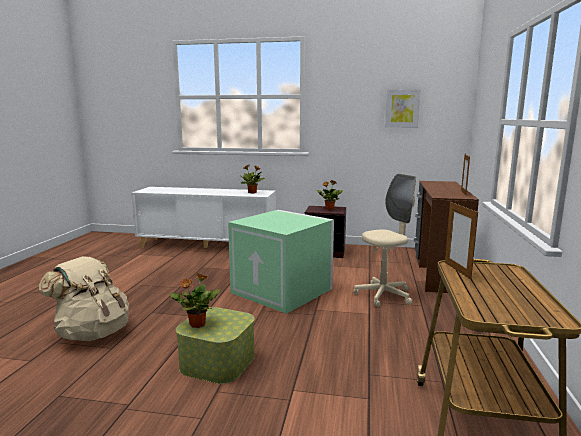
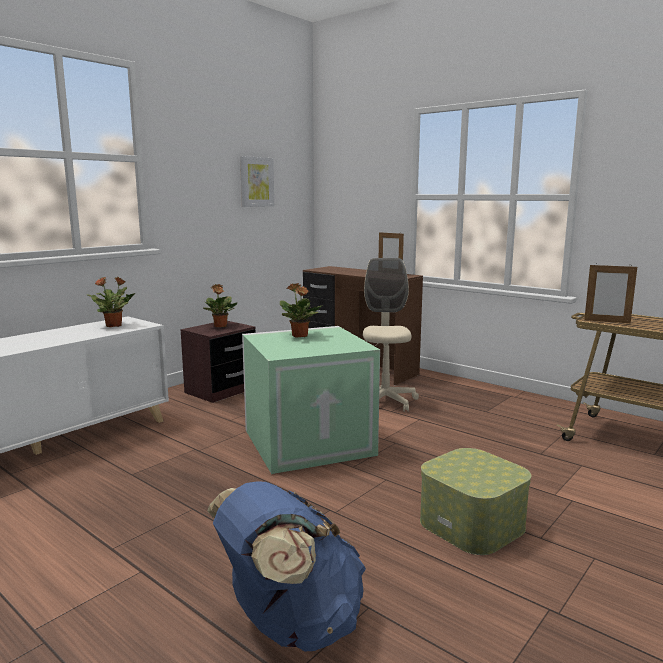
camera: 60 degrees left, 0 degrees up
(93, 333) = (290, 624): beige backpack -> blue backpack
(196, 324) = (473, 482): potted plant -> potted plant (300, 336)

